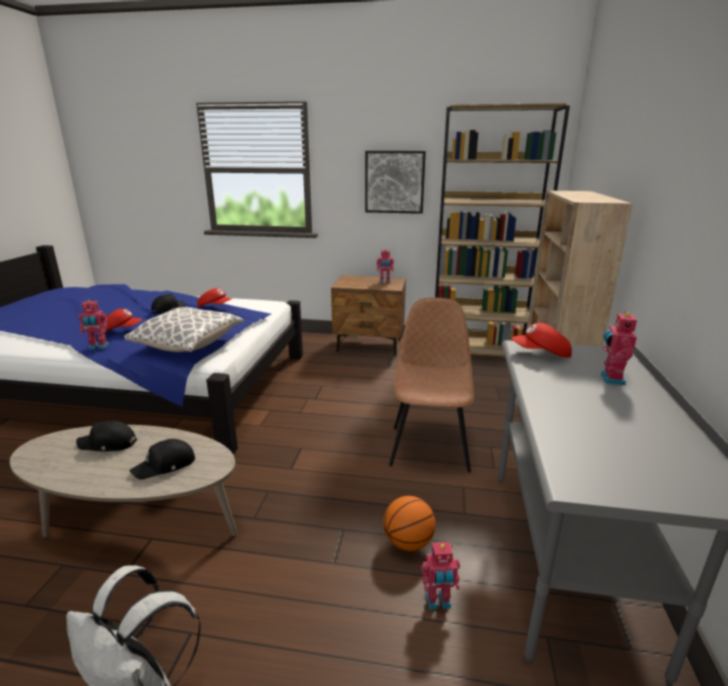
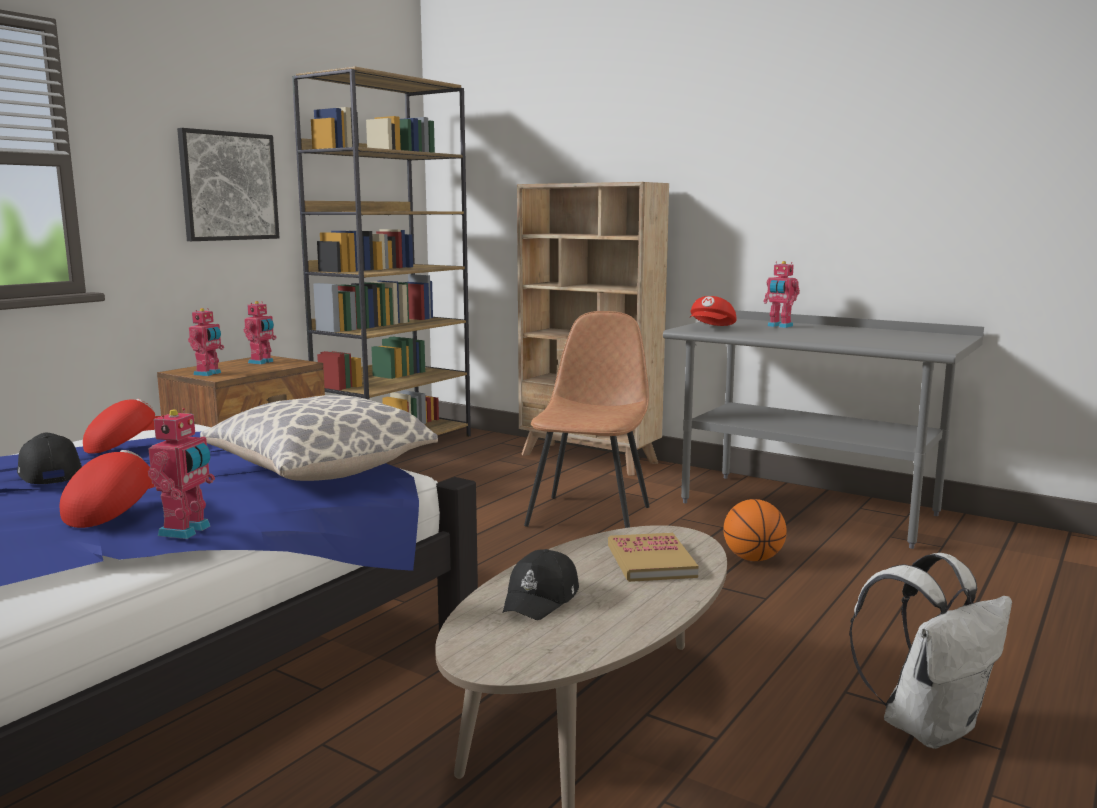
camera: 65 degrees left, 10 degrees down
(165, 465) = (651, 561): black cap -> book
(429, 447) = (590, 515): brown chair -> brown chair turned 75 degrees clockwise
(438, 602) = (840, 563): toy robot -> toy robot (209, 374)

